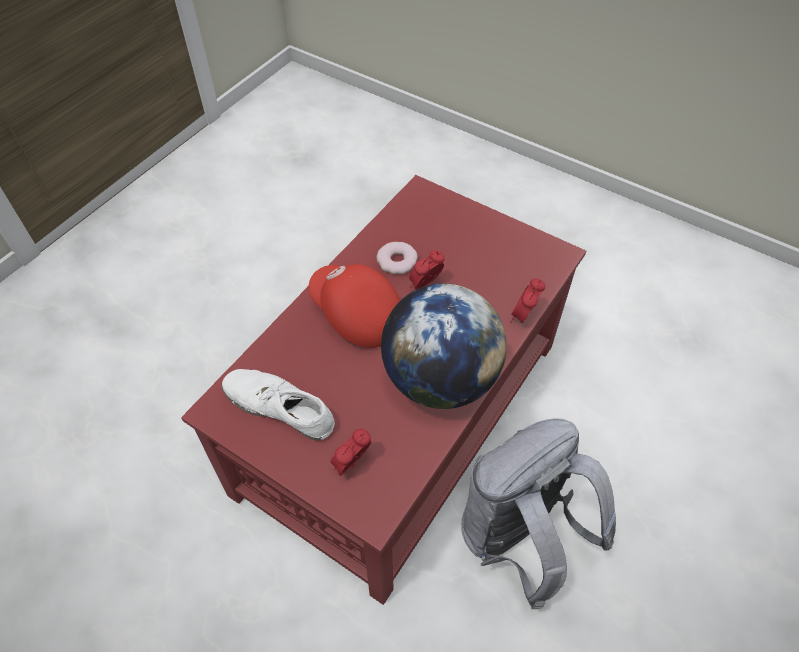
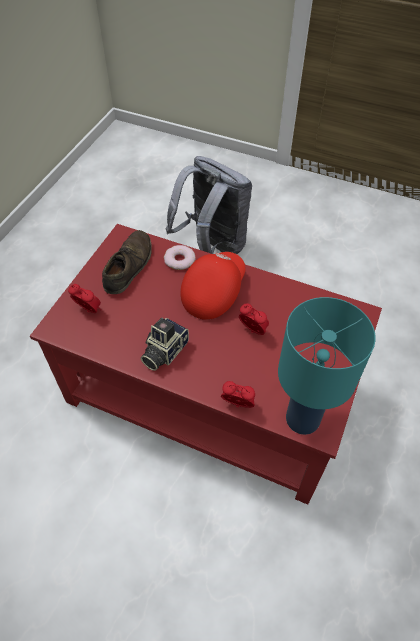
camera: 80 degrees right, 0 degrees up
(279, 407) = (128, 266): white shoe -> brown shoe
(397, 261) = (274, 309): donut -> donut (179, 260)
(440, 379) = (163, 351): globe -> camera
(519, 540) = (117, 487): grey backpack -> grey backpack (212, 246)
(544, 266) = (301, 418): none -> turquoise table lamp

